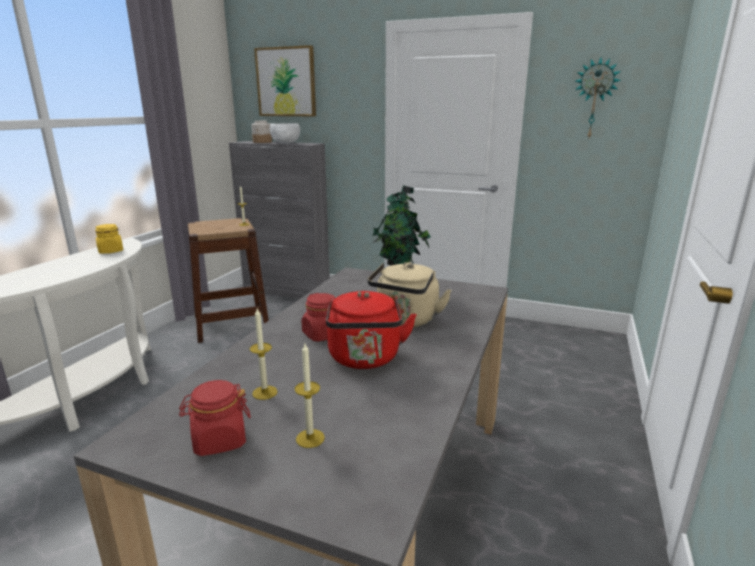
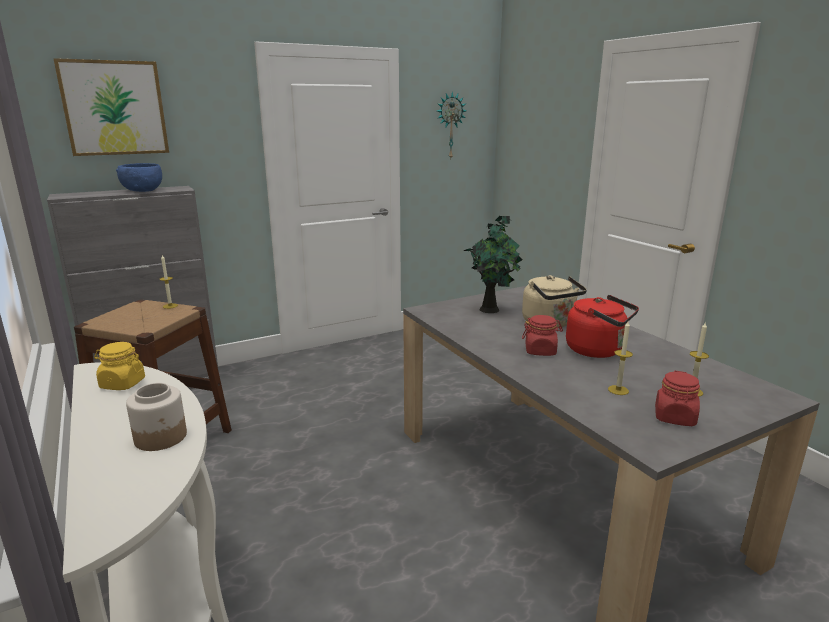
camera: 50 degrees left, 0 degrees up
(262, 142) = (97, 193): jar -> jar (161, 437)
(286, 143) = (142, 191): white bowl -> blue bowl

